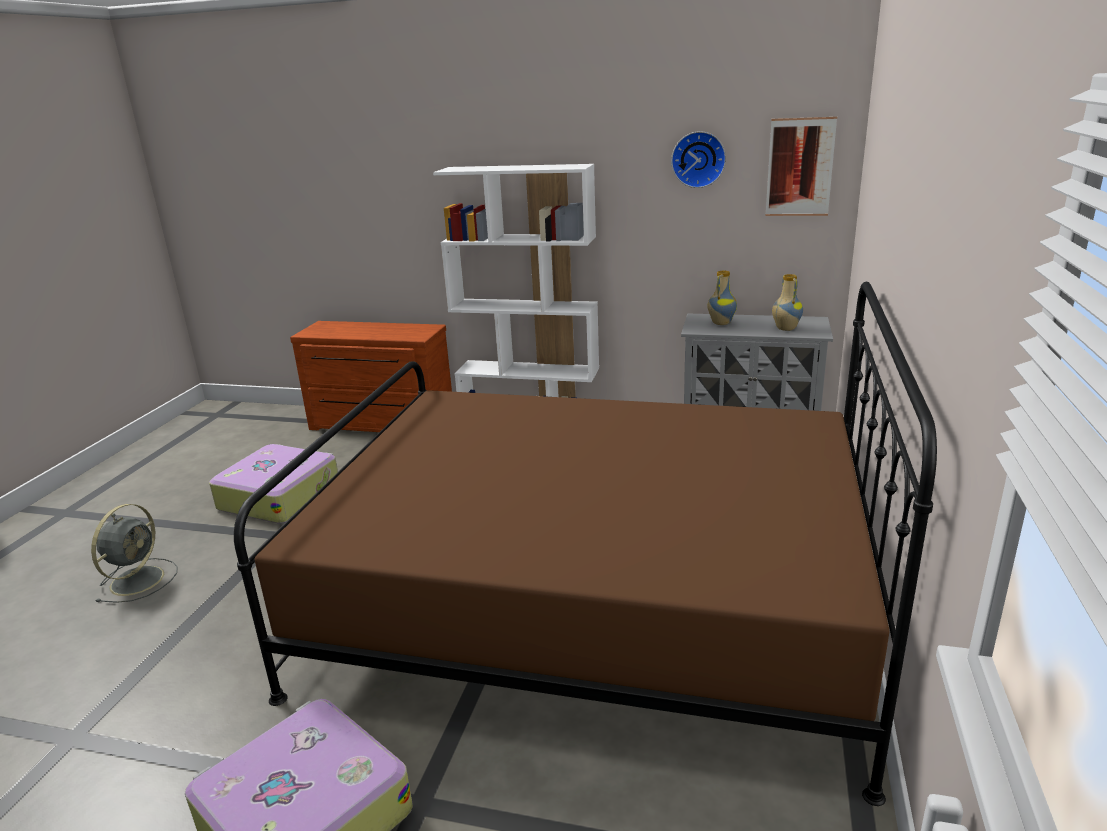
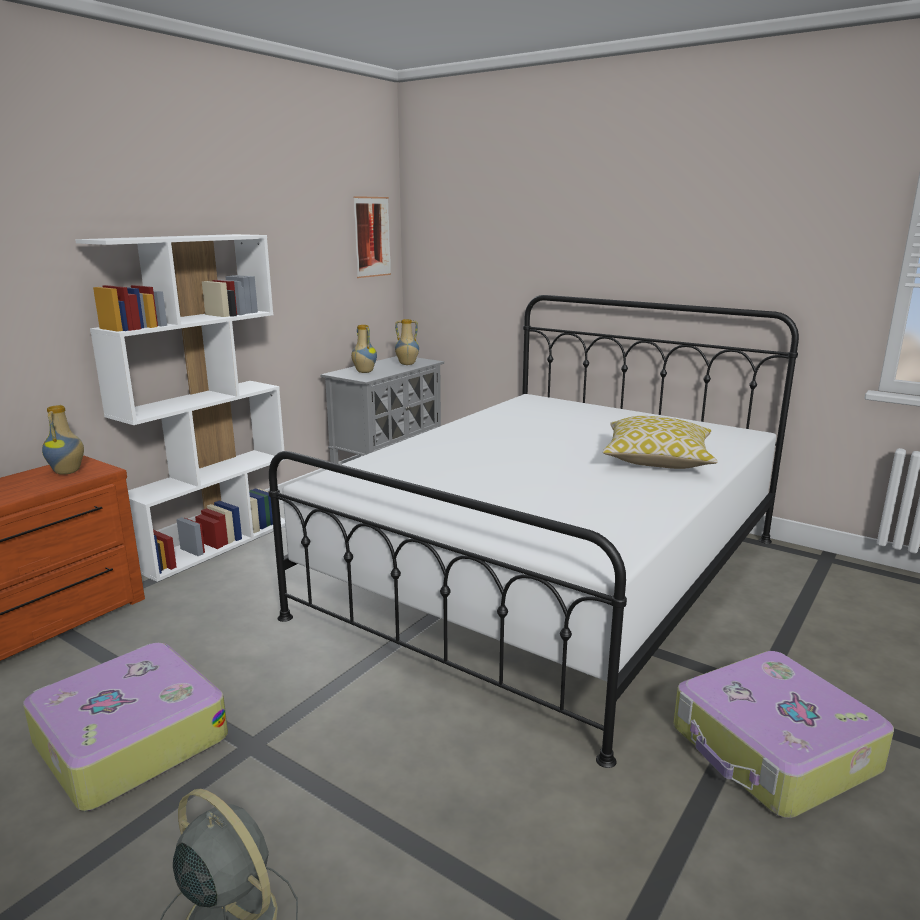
camera: 70 degrees left, 5 degrees down
(409, 332) = (68, 472): none -> vase
(592, 602) = (549, 575): brown bed -> white bed
(628, 535) = (657, 460): none -> pillow
(698, 159) = (311, 230): wall clock -> none

